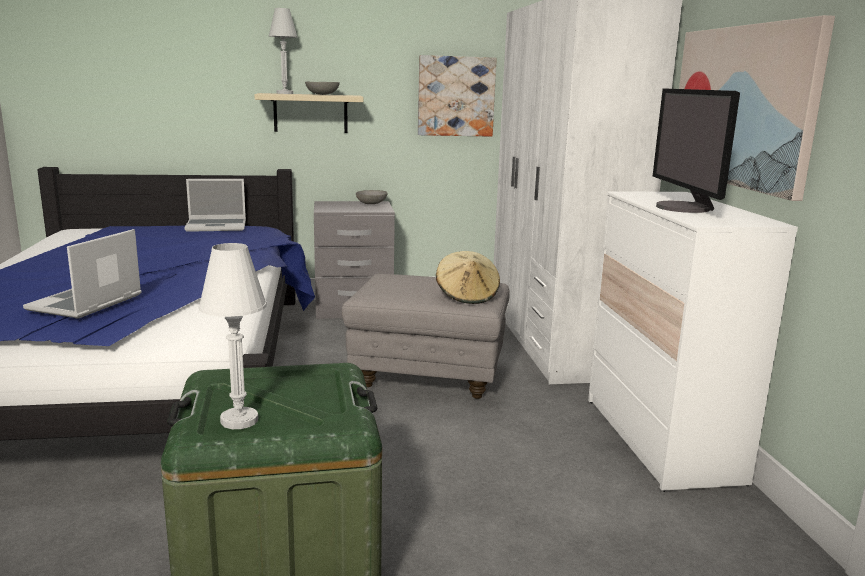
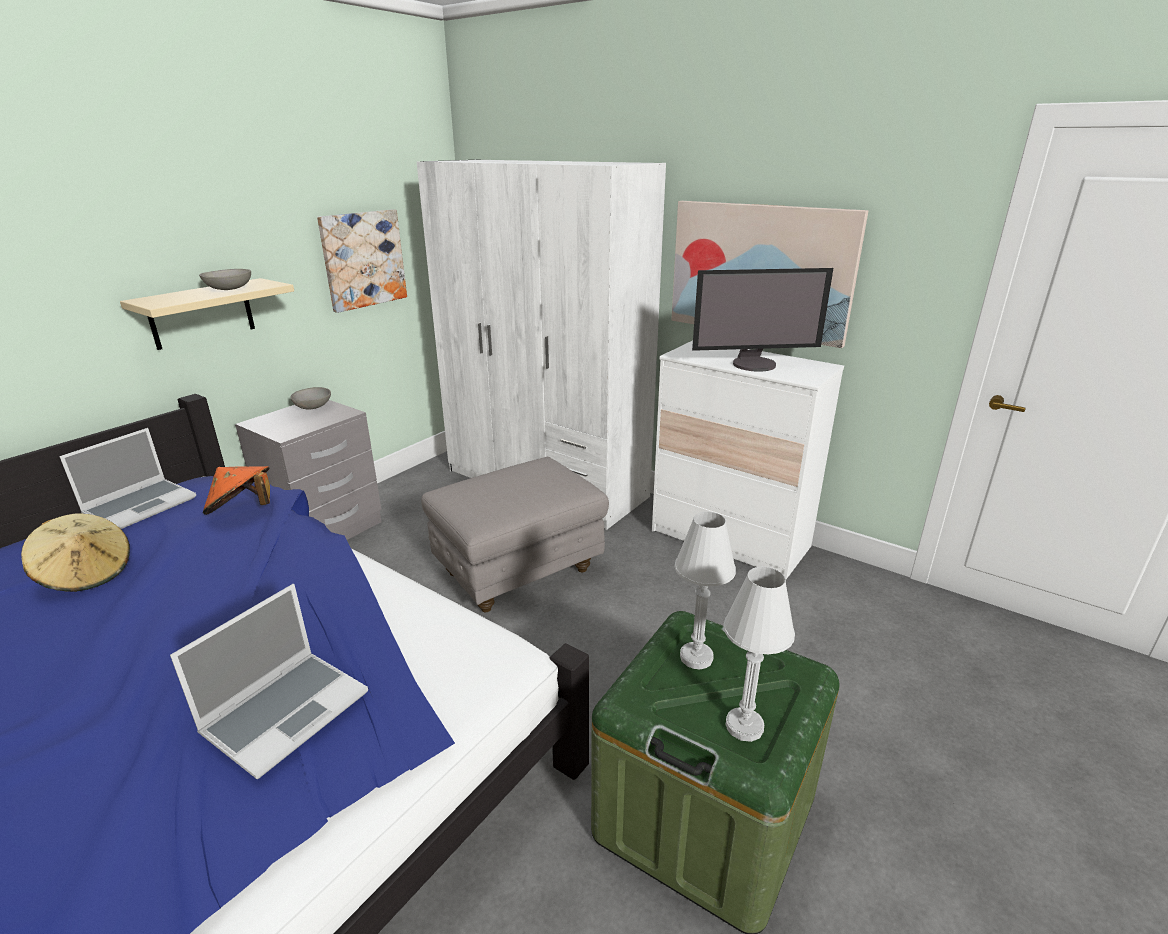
camera: 45 degrees left, 10 degrees up
(85, 303) = (287, 711): laptop -> laptop turned 120 degrees counterclockwise
(249, 240) = (242, 510): none -> orange hat
(284, 93) = (170, 296): white table lamp -> white table lamp (696, 657)
(467, 296) = (560, 485): beige hat -> beige hat (86, 574)
(684, 208) = (754, 364): monitor -> monitor turned 45 degrees counterclockwise

